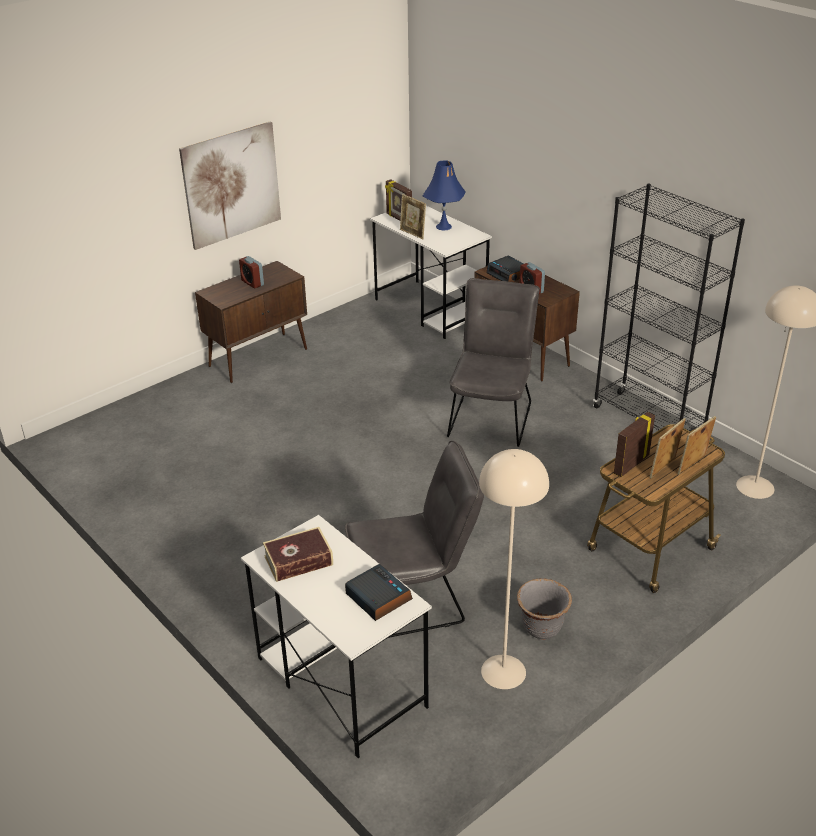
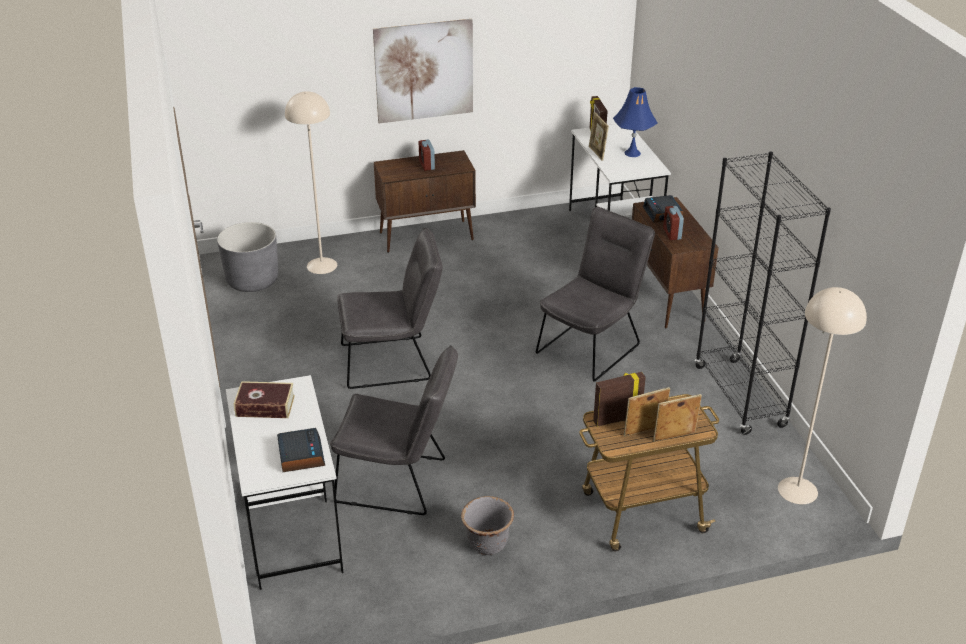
camera: 25 degrees right, 0 degrees up
(108, 449) = (252, 280): none -> grey planter
(318, 486) = (393, 362): none -> grey chair
(503, 671) = (426, 567): beige floor lamp -> beige floor lamp (321, 265)

